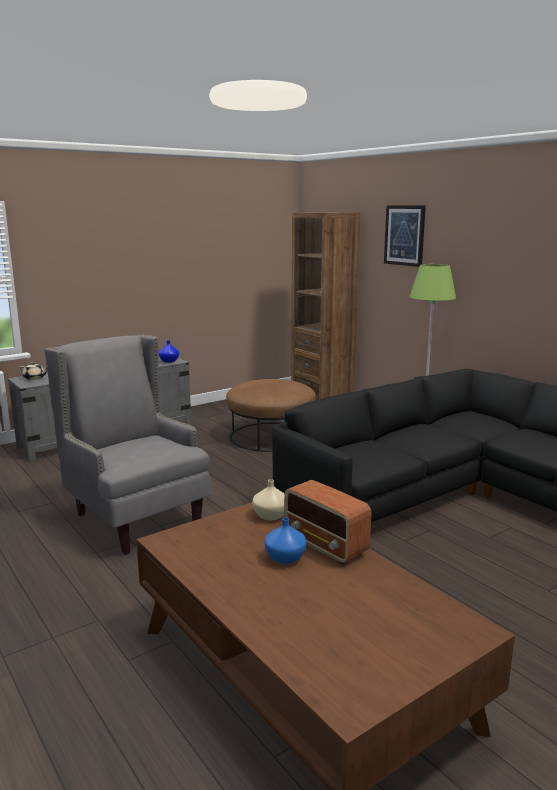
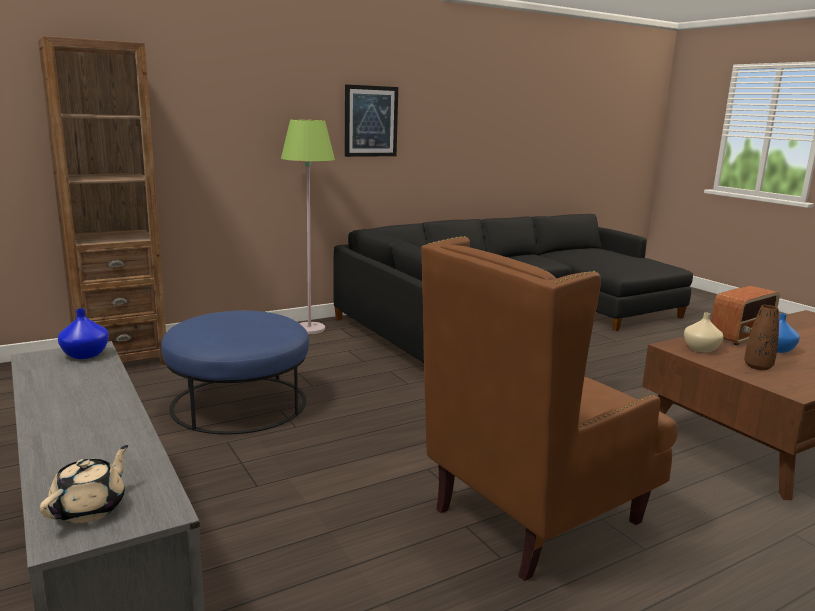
camera: 85 degrees left, 0 degrees up
(136, 519) = (535, 517): grey armchair -> brown armchair
(225, 535) = (758, 367): none -> brown vase
(271, 436) = (239, 403): brown ottoman -> blue ottoman
(404, 235) = (220, 84): picture -> picture (370, 121)

